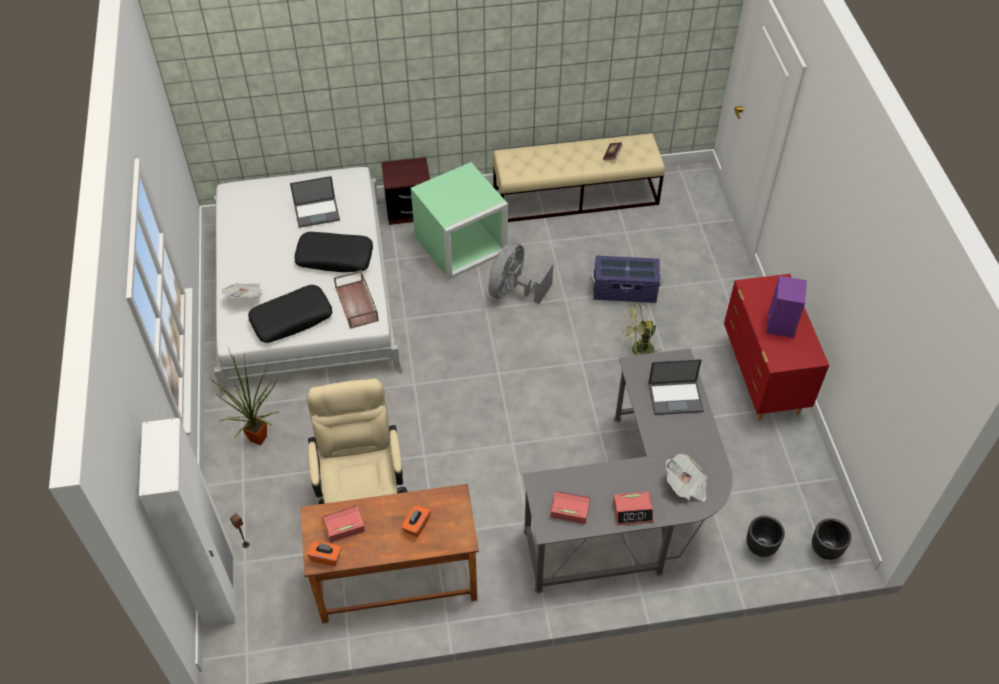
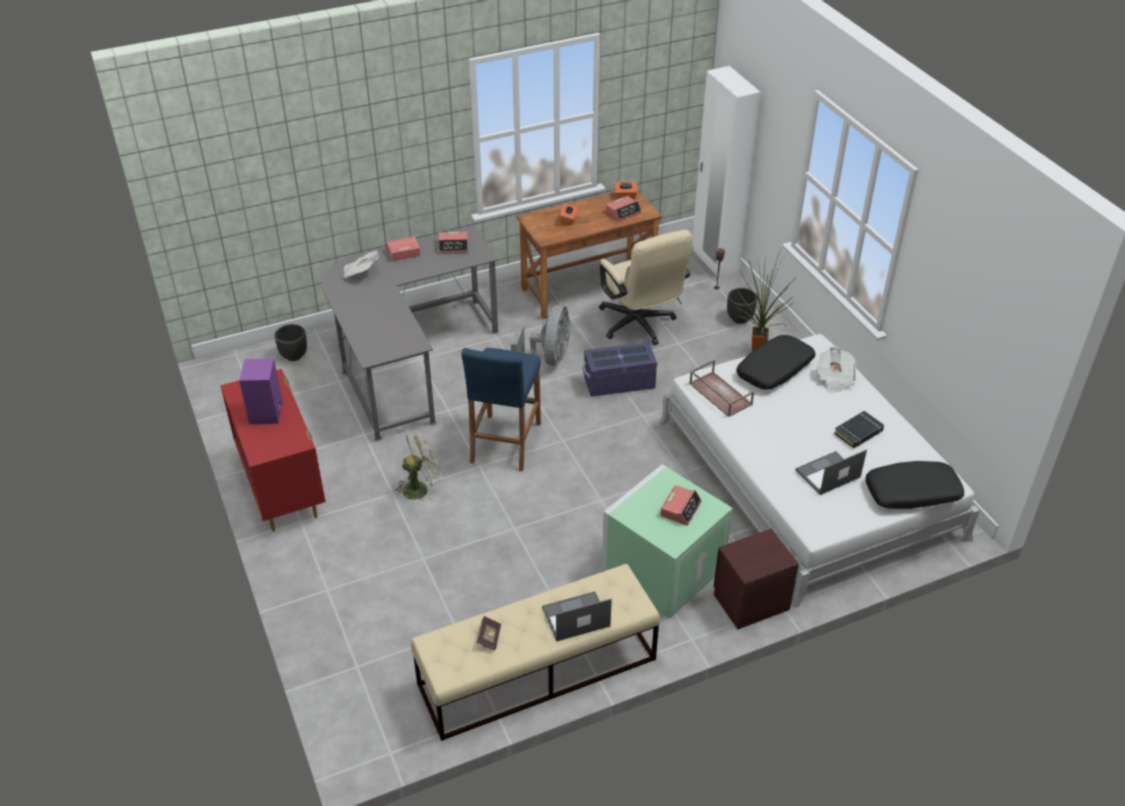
camera: 165 degrees right, 10 degrees down
(266, 242) = (858, 432): none -> black book
(335, 257) = (773, 434): black pillow -> black pillow (912, 493)
(449, 194) = (680, 509): none -> alarm clock
(514, 291) = (576, 525): grey fan -> grey fan (548, 359)
(552, 382) = (505, 442): none -> blue stool
(624, 290) = (446, 552): purple storage box -> purple storage box (619, 383)
(676, 397) = (373, 327): laptop -> laptop (575, 617)
(825, 549) = (237, 363): black planter -> black planter (740, 319)

